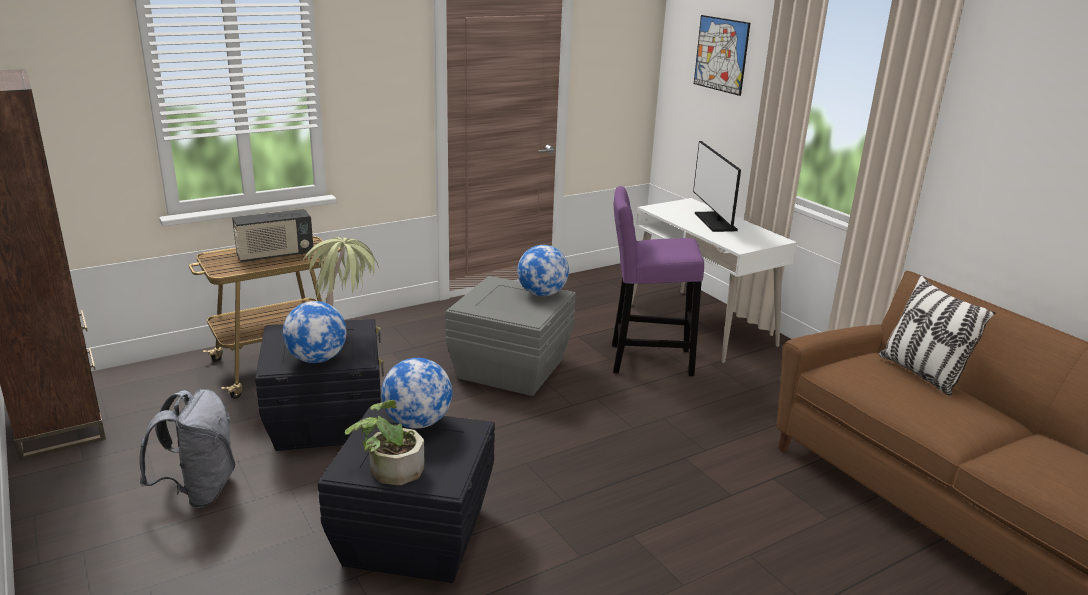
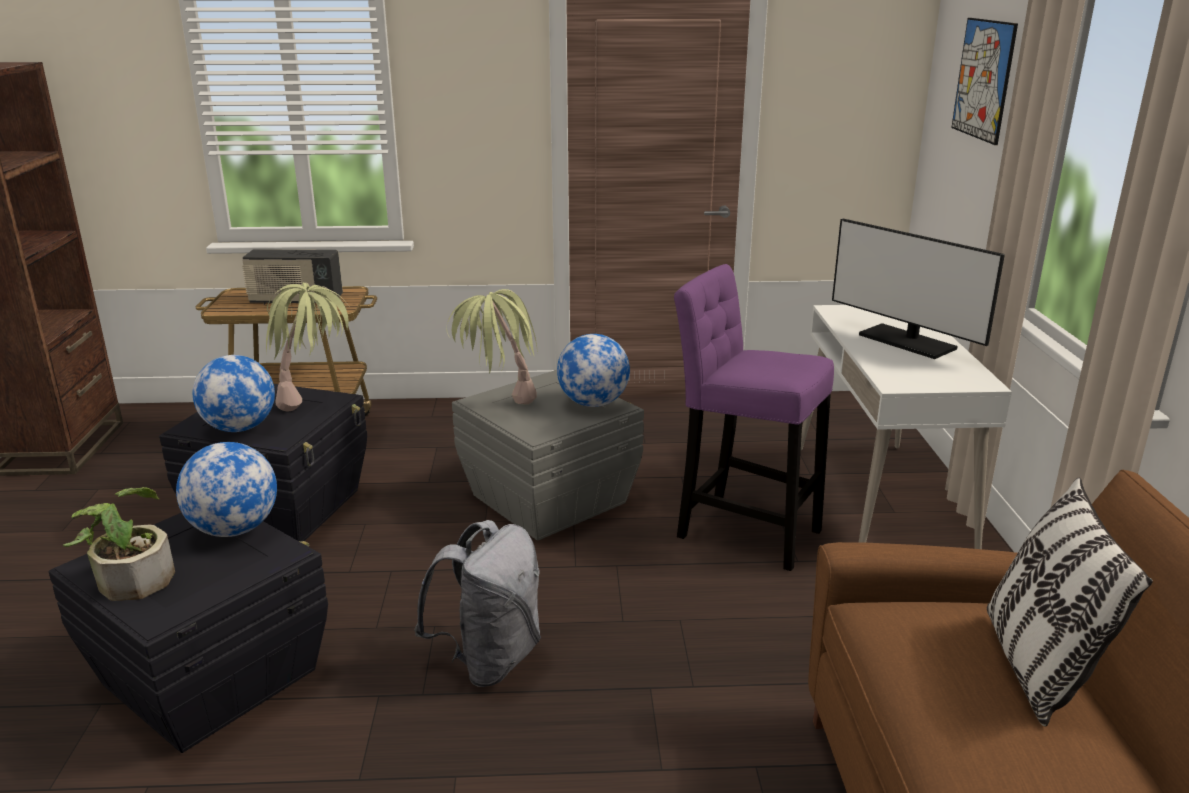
camera: 30 degrees right, 0 degrees up
(199, 491) = (83, 551): grey backpack -> grey backpack (489, 660)
(484, 309) = (498, 408): none -> potted plant
(715, 222) = (907, 342): monitor -> monitor turned 60 degrees counterclockwise

